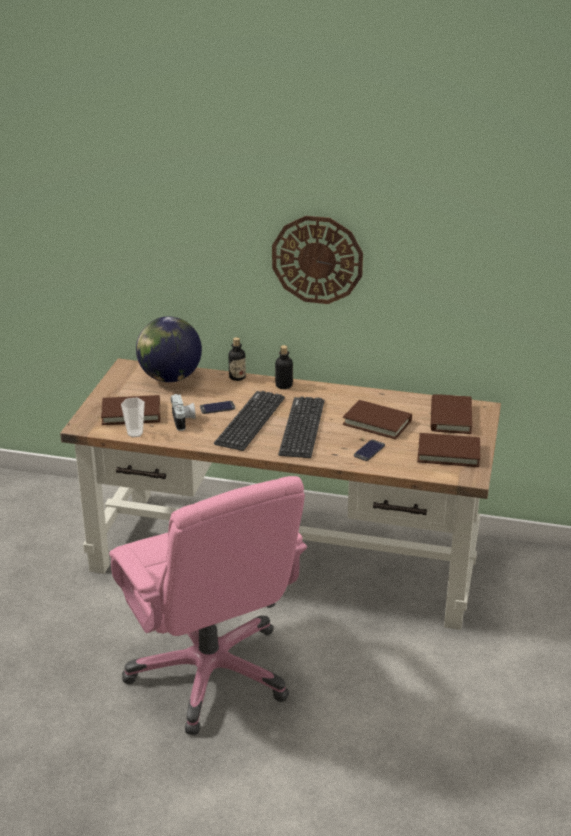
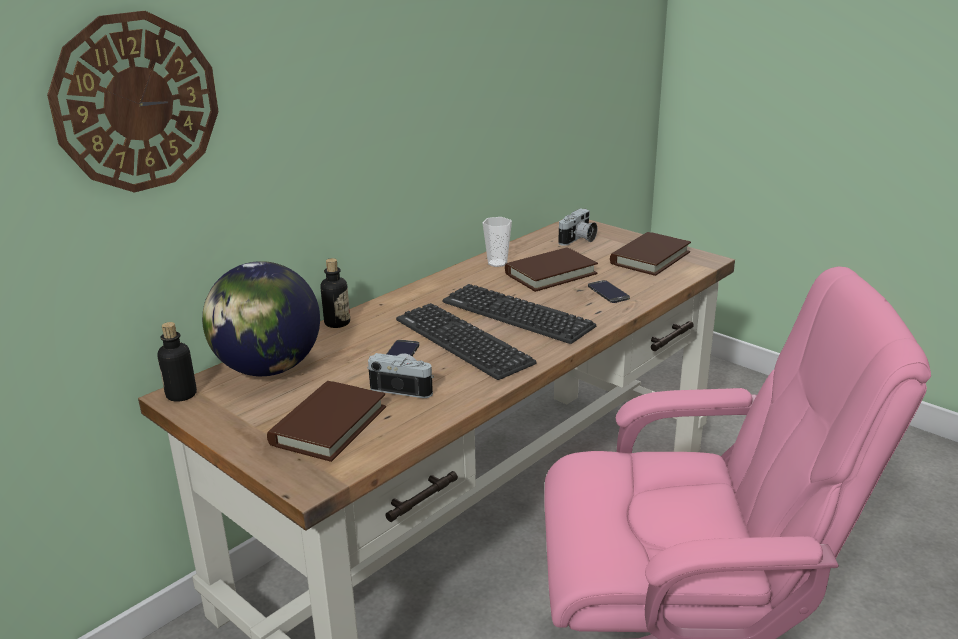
camera: 60 degrees left, 5 degrees down
(135, 433) = (394, 436): cup -> cup (497, 263)
(284, 385) = (400, 300): bottle -> bottle (181, 394)
(317, 259) = (395, 98): wall clock -> wall clock (137, 103)
(450, 417) = (578, 240): brown book -> camera

